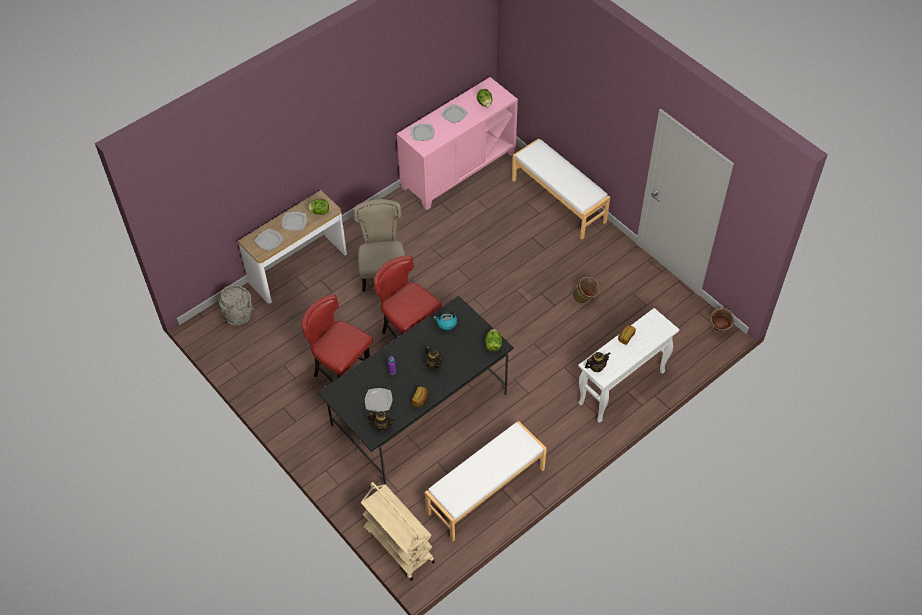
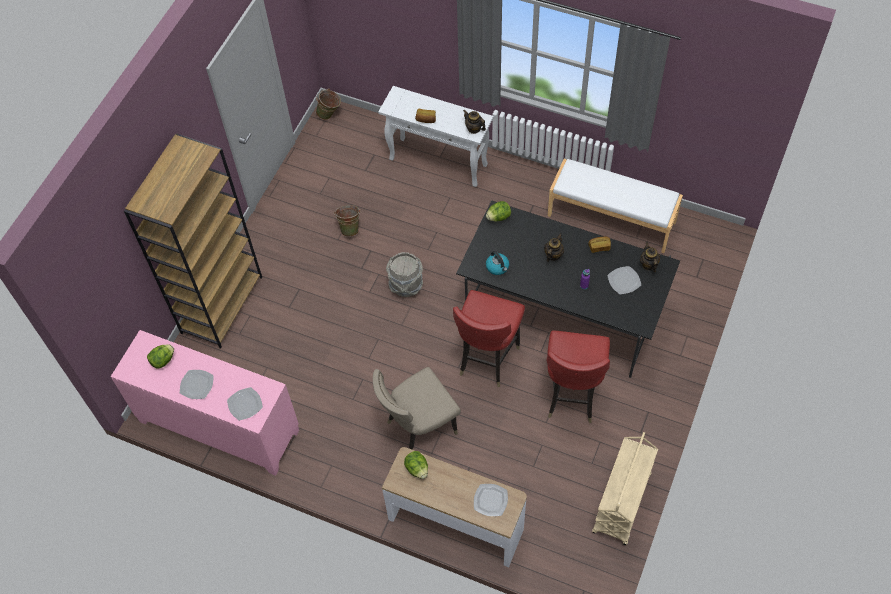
camera: 115 degrees left, 5 degrees up
(239, 315) = (558, 550): grey bucket -> grey bucket (406, 285)
(294, 222) = (447, 488): plate -> none
(398, 545) = (709, 259): beige cart -> beige cart (622, 504)
(559, 200) = (222, 304): white bench -> brown bookcase

